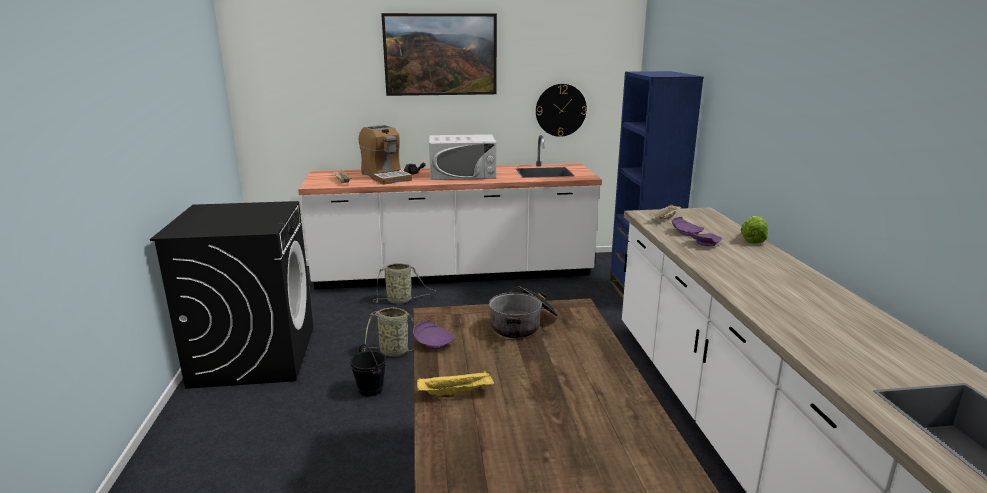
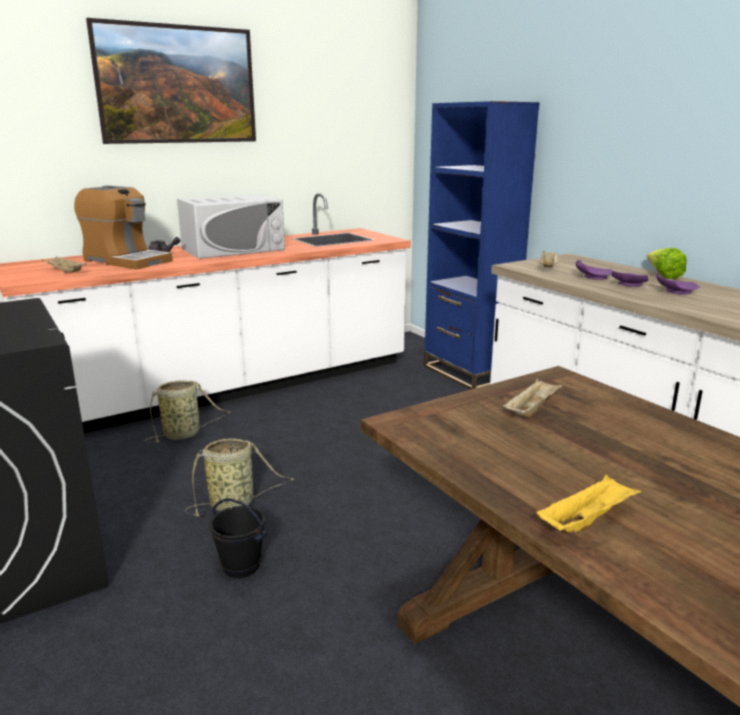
camera: 25 degrees left, 0 degrees up
(433, 342) = (455, 459): purple plate -> purple plate (674, 292)
(523, 324) = (531, 410): cooking pot -> beige tray
(560, 110) = (332, 162): wall clock -> none

